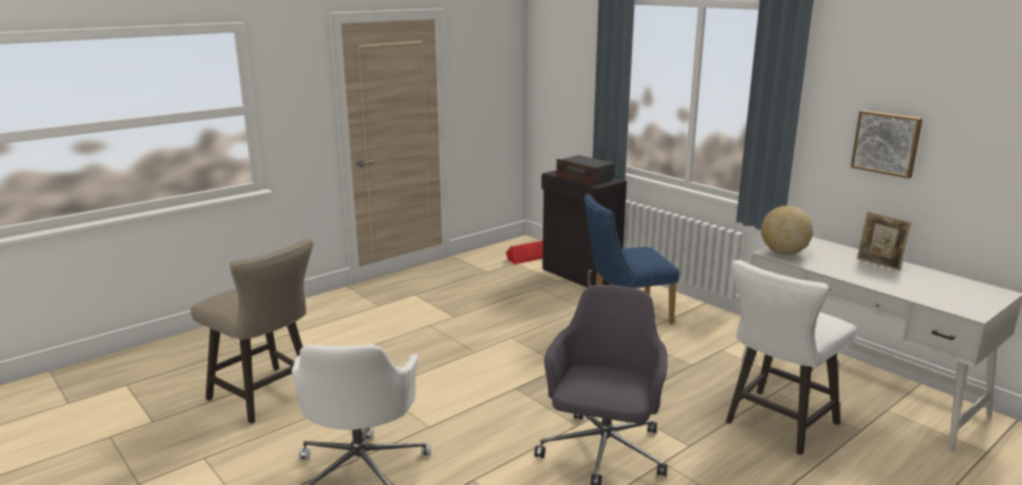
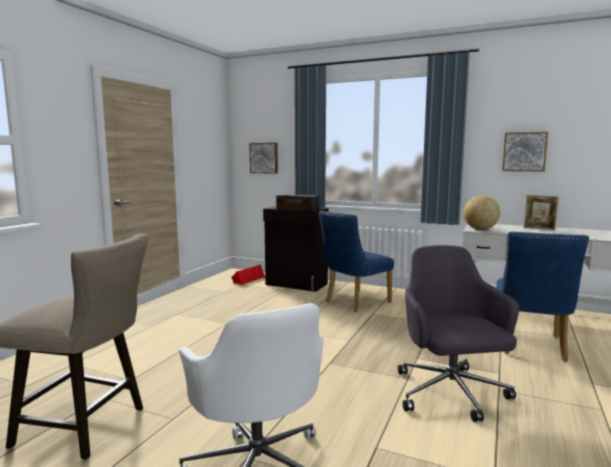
camera: 25 degrees left, 10 degrees down
(565, 98) = (264, 158): none -> picture
(776, 425) = (530, 347): white stool -> blue chair

